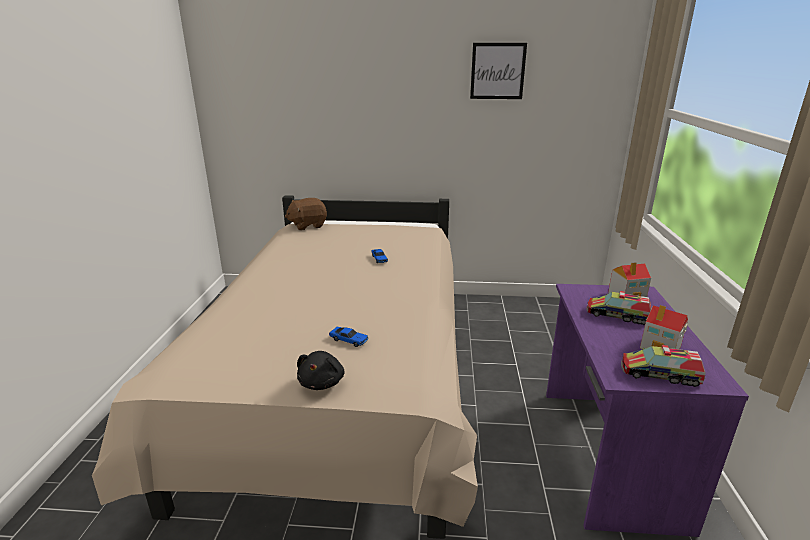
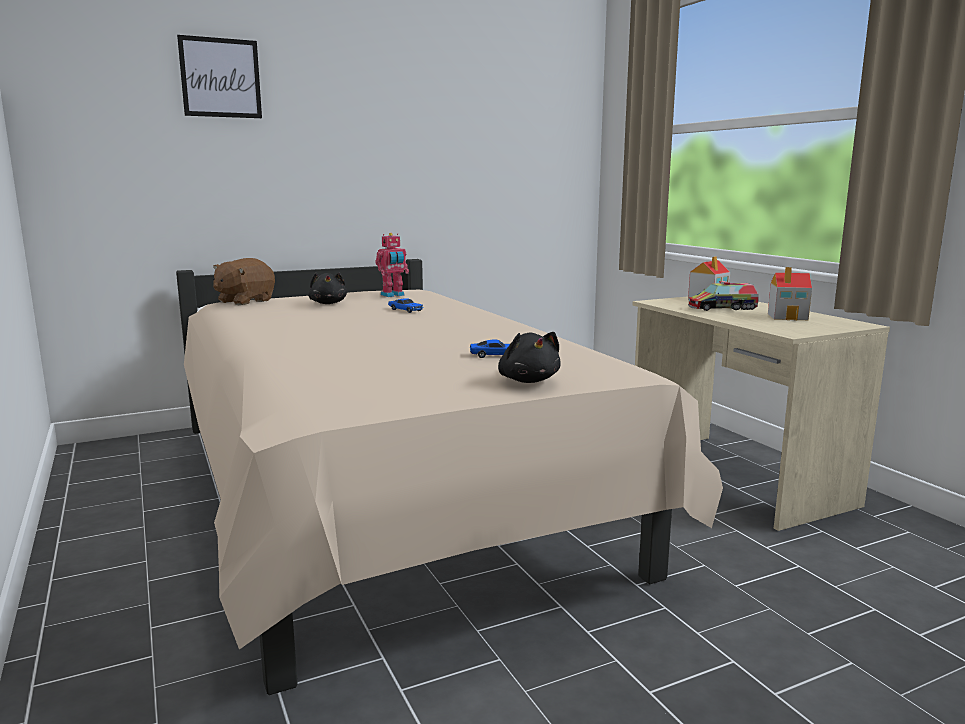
camera: 30 degrees left, 10 degrees down
(348, 238) = (328, 303): none -> black plush toy
(400, 235) = (393, 295): none -> toy robot
(497, 71) = (462, 95): picture -> picture (220, 78)
(607, 454) = (734, 477): purple desk -> beige desk
(660, 374) = (815, 327): toy truck -> none

